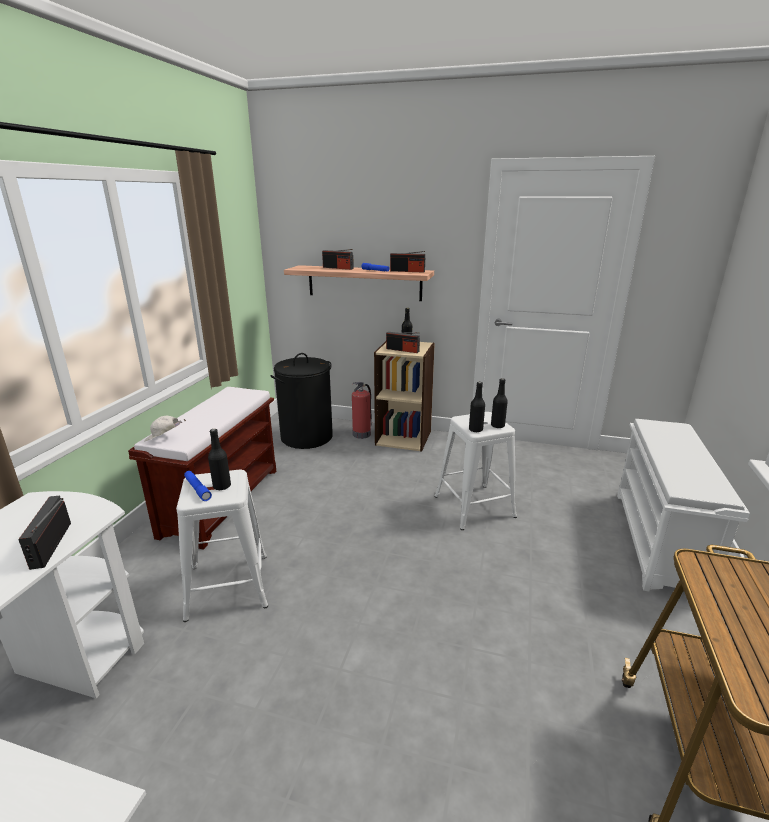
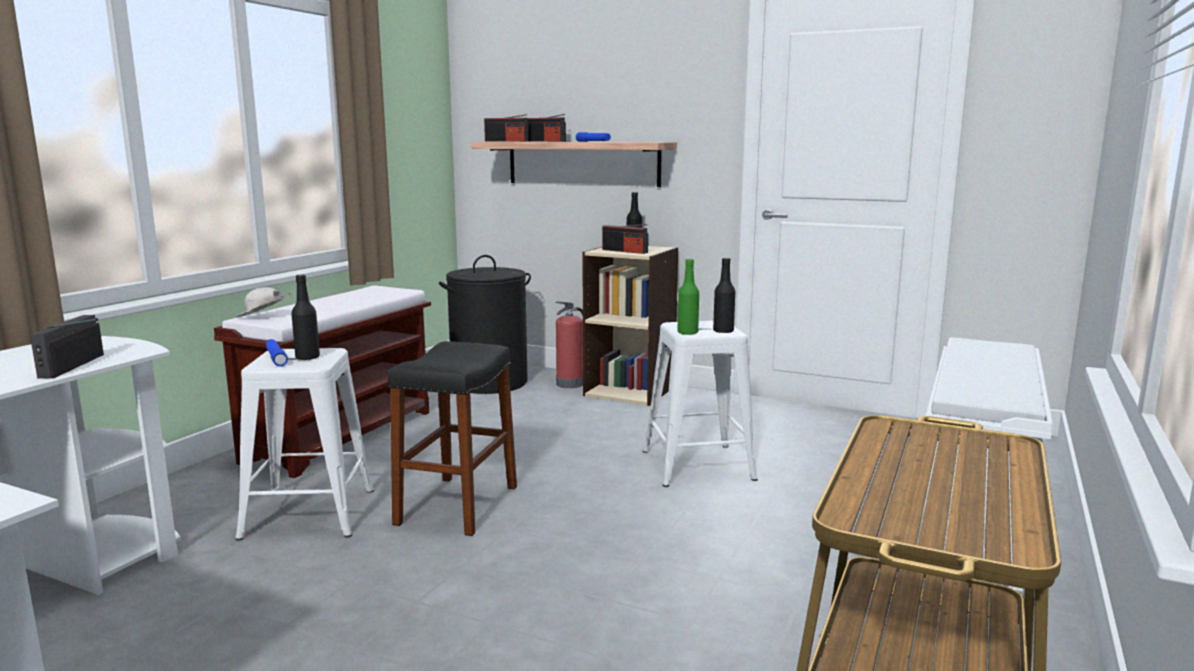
camera: 10 degrees right, 10 degrees down
(331, 564) = (457, 505): none -> black stool
(407, 271) = (637, 141): radio -> radio (506, 141)
(475, 430) = (687, 333): black bottle -> green bottle

